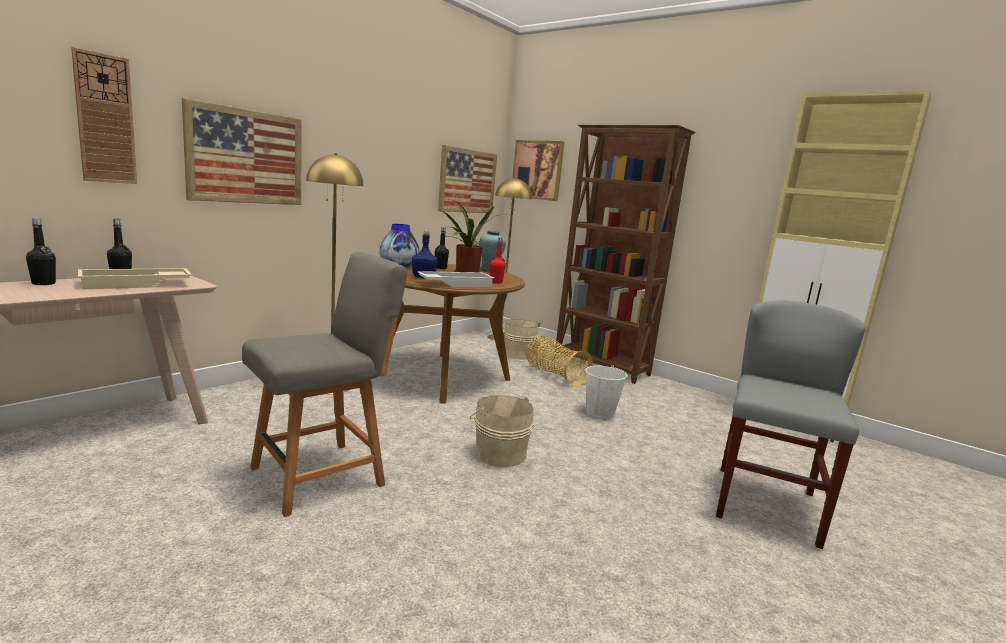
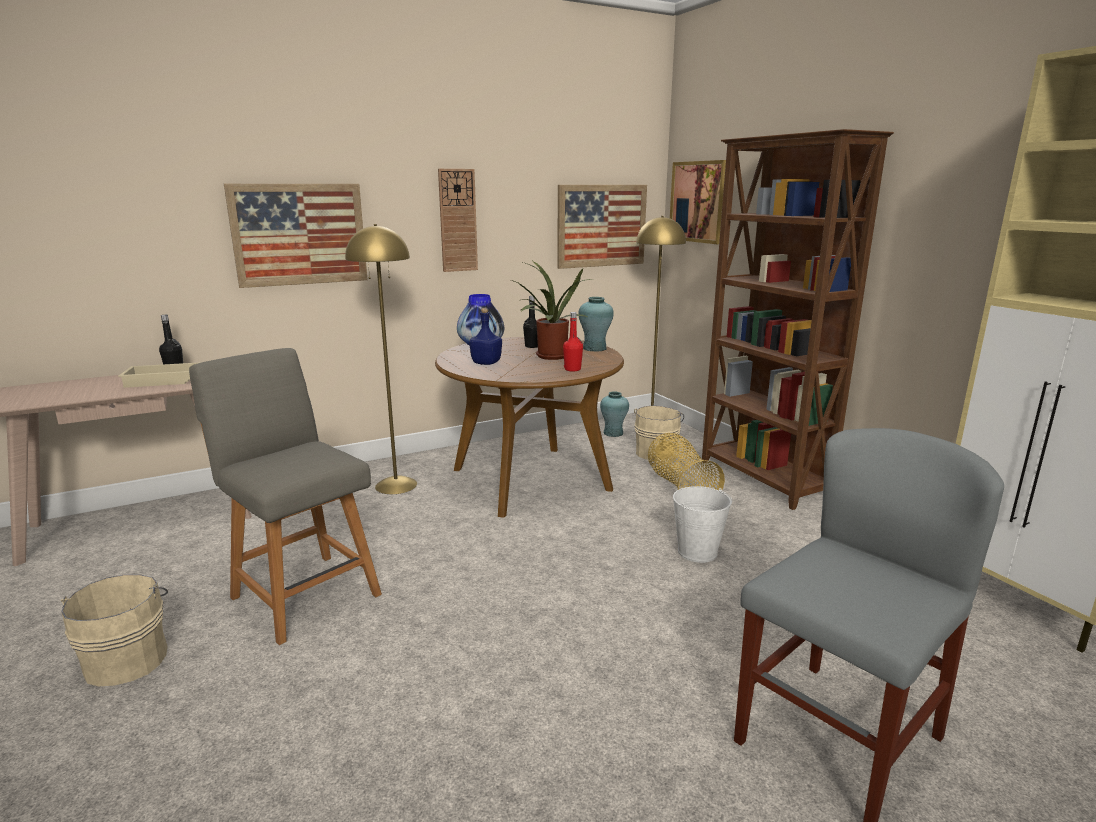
camera: 25 degrees right, 5 degrees up
(43, 283) = (104, 380): black bottle -> none
(105, 119) = (151, 217): wall clock -> wall clock (458, 220)
(322, 475) = (303, 594): grey chair -> grey chair turned 120 degrees counterclockwise
(455, 284) = (512, 373): white tray -> none
(476, 343) = (613, 433): none -> turquoise vase
(499, 453) = (511, 594): beige bucket -> beige bucket (128, 658)

